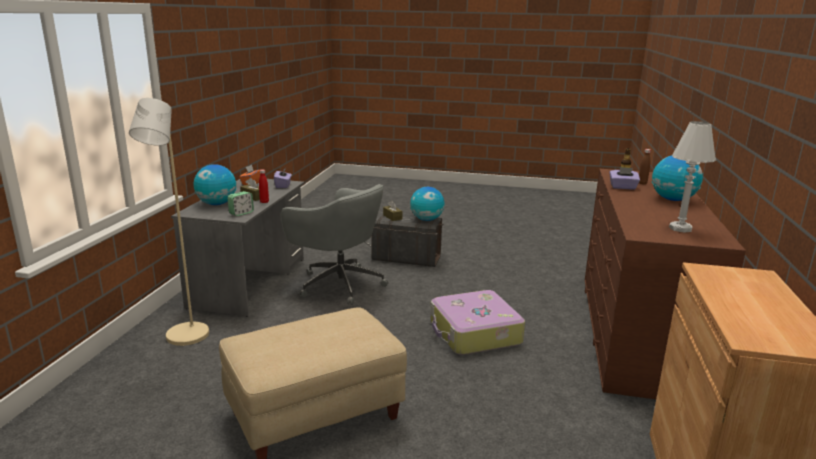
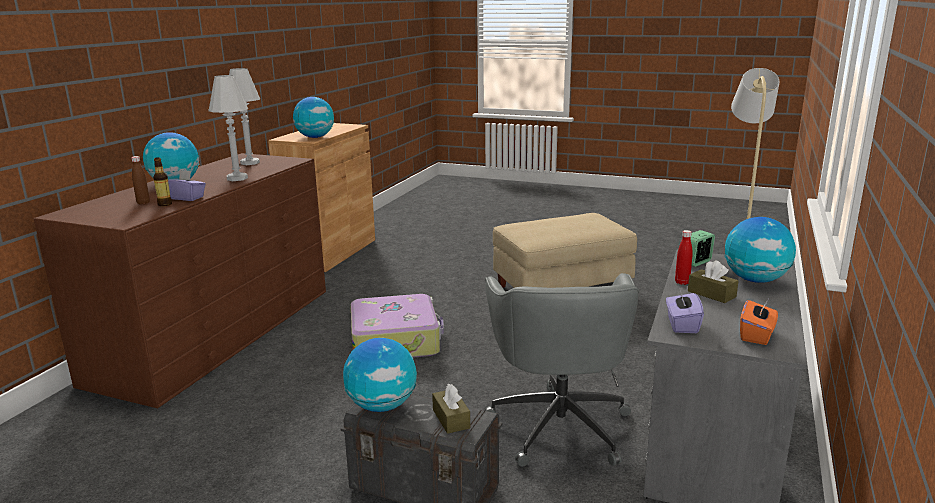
camera: 170 degrees left, 0 degrees up
(338, 284) = (559, 424): grey office chair -> grey office chair turned 135 degrees counterclockwise
(634, 206) = (237, 178): none -> white table lamp
(718, 280) = (315, 137): none -> globe

